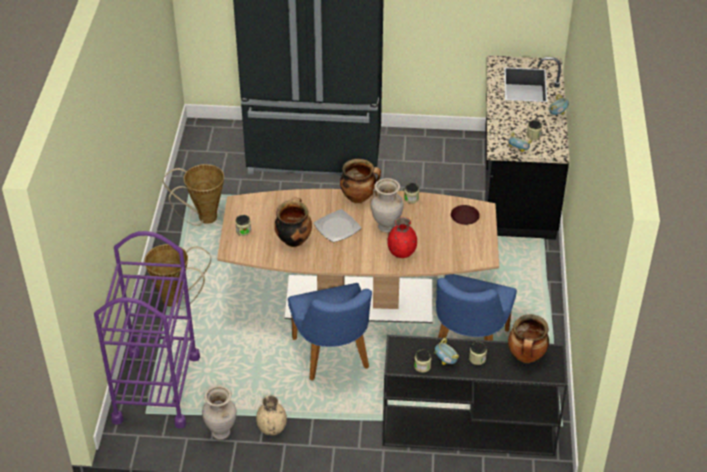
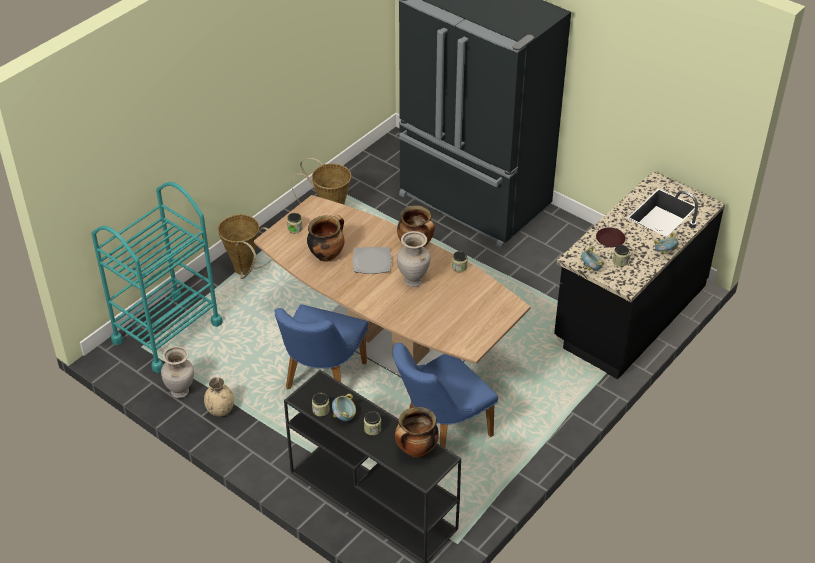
camera: 35 degrees right, 0 degrees up
(156, 388) = (167, 332): purple cart -> turquoise cart
(401, 252) = (403, 308): red vase -> none
(464, 217) = (489, 305): brown plate -> brown plate (610, 240)

